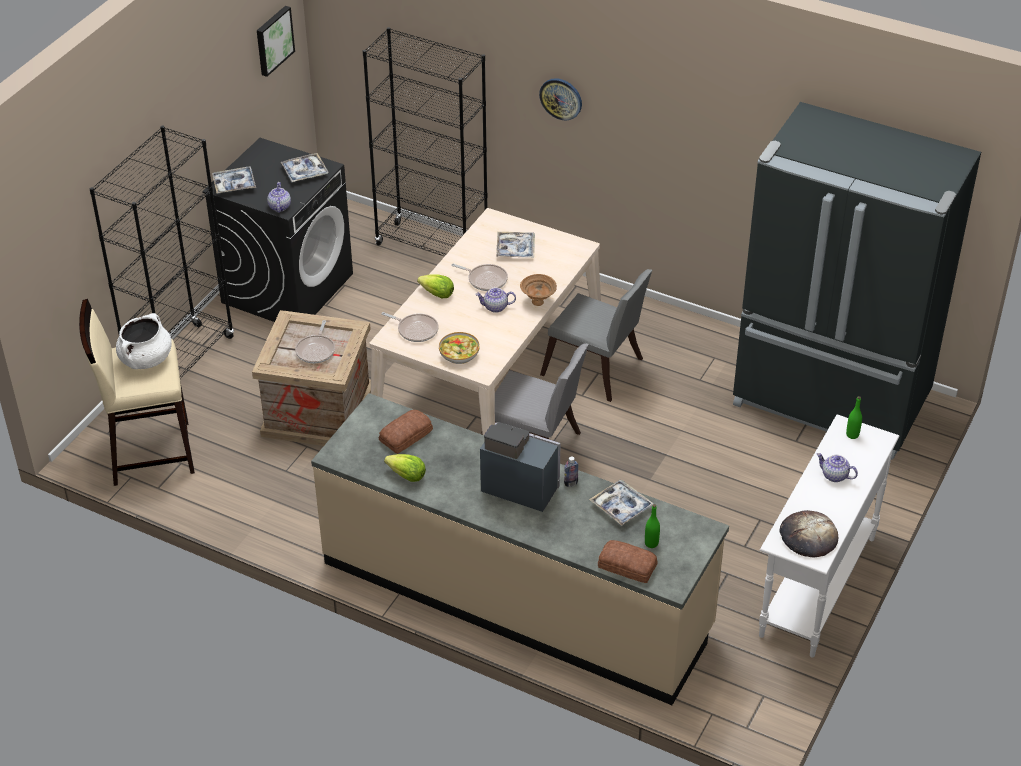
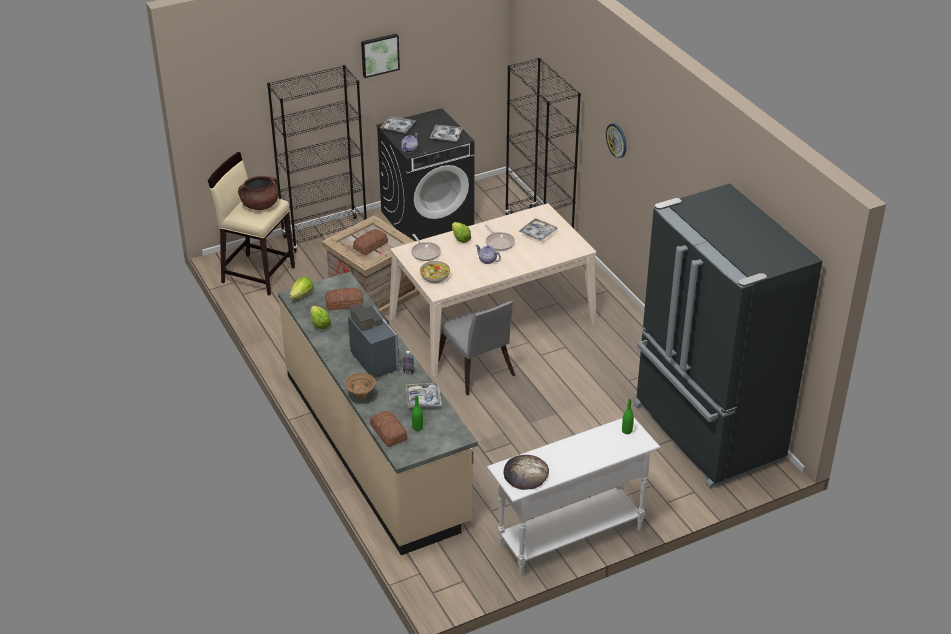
camera: 35 degrees right, 5 degrees down
(146, 359) = (260, 205): white cooking pot -> brown cooking pot
(273, 40) = (471, 44): picture -> picture (379, 54)
(316, 350) = (371, 245): frying pan -> bread
(345, 450) = (302, 295): none -> lettuce
(538, 302) = (517, 269): brown bowl -> brown bowl (361, 397)
(597, 371) = (566, 345): grey chair -> none
(834, 475) = (585, 448): teapot -> none

